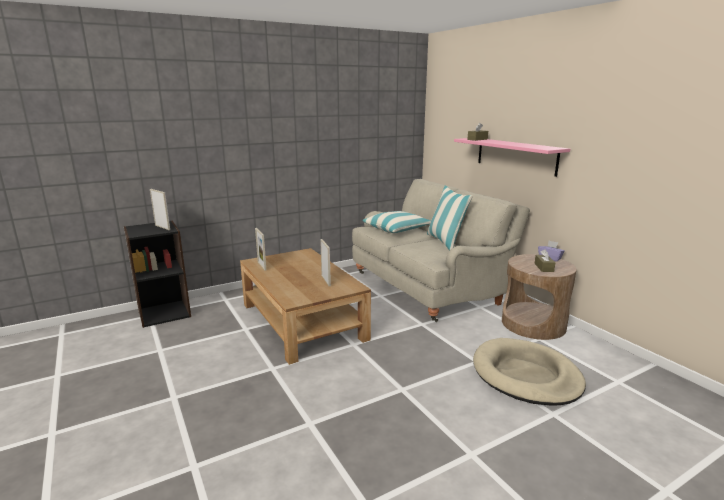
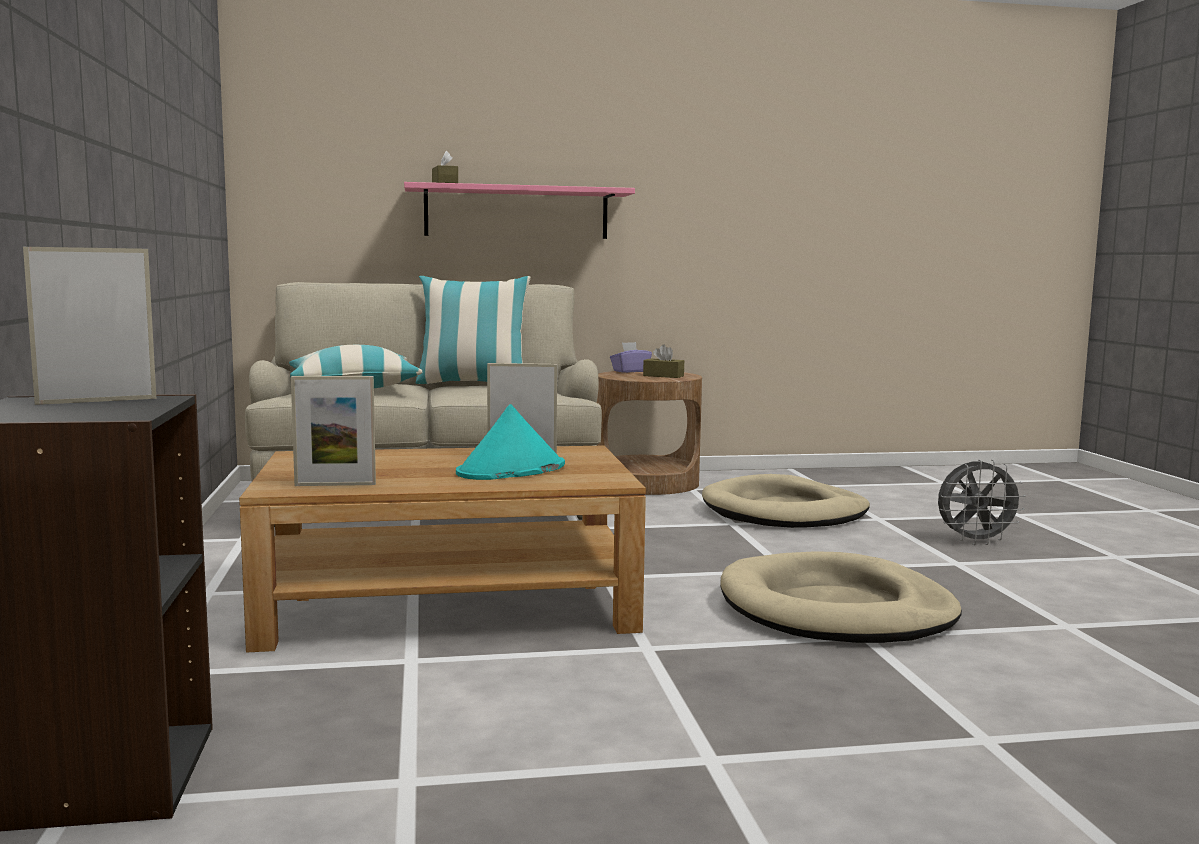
camera: 70 degrees left, 10 degrees down
(301, 283) = (511, 470): none -> turquoise hat
(345, 411) = (836, 609): none -> beige dog bed
(539, 463) = (975, 541): none -> grey fan

